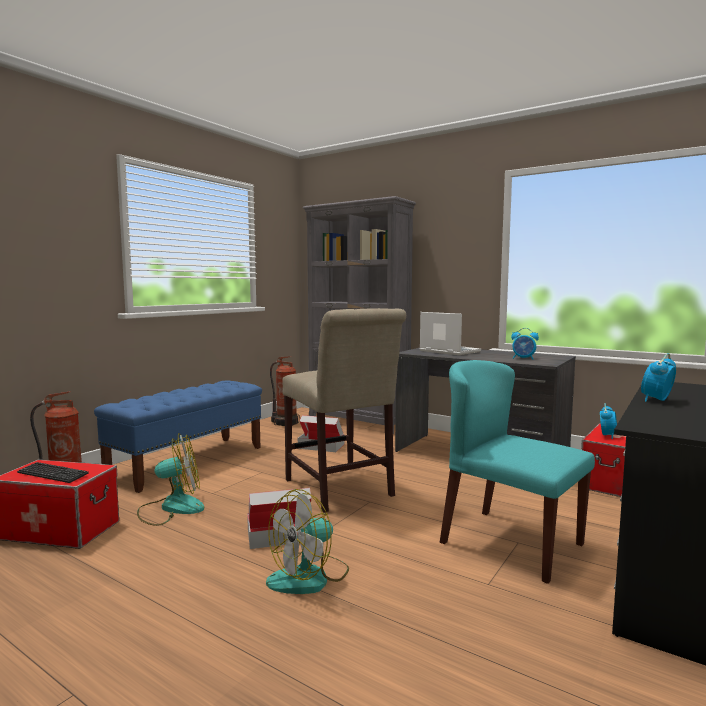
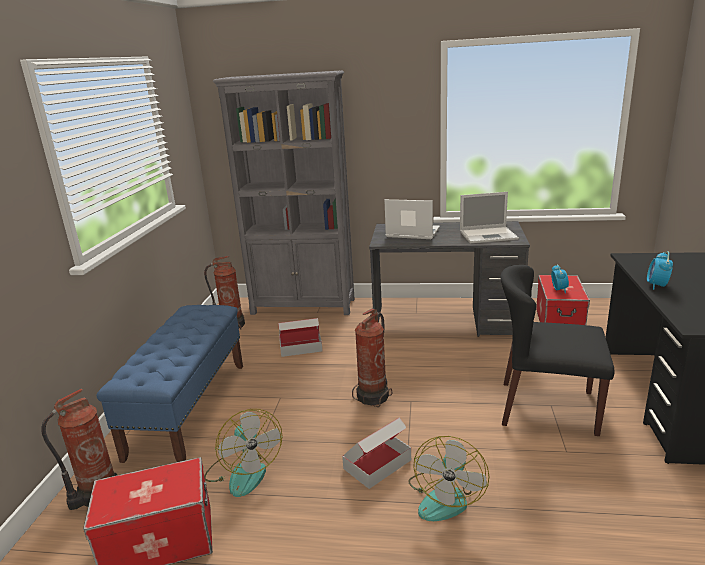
camera: 25 degrees left, 15 degrees up
(52, 474) = (149, 494): keyboard -> none
(171, 508) = (243, 471): fan -> fan turned 105 degrees clockwise
(341, 490) = (374, 396): beige chair -> fire extinguisher
(510, 543) = (546, 408): turquoise chair -> black chair
(523, 359) = (489, 235): alarm clock -> laptop

